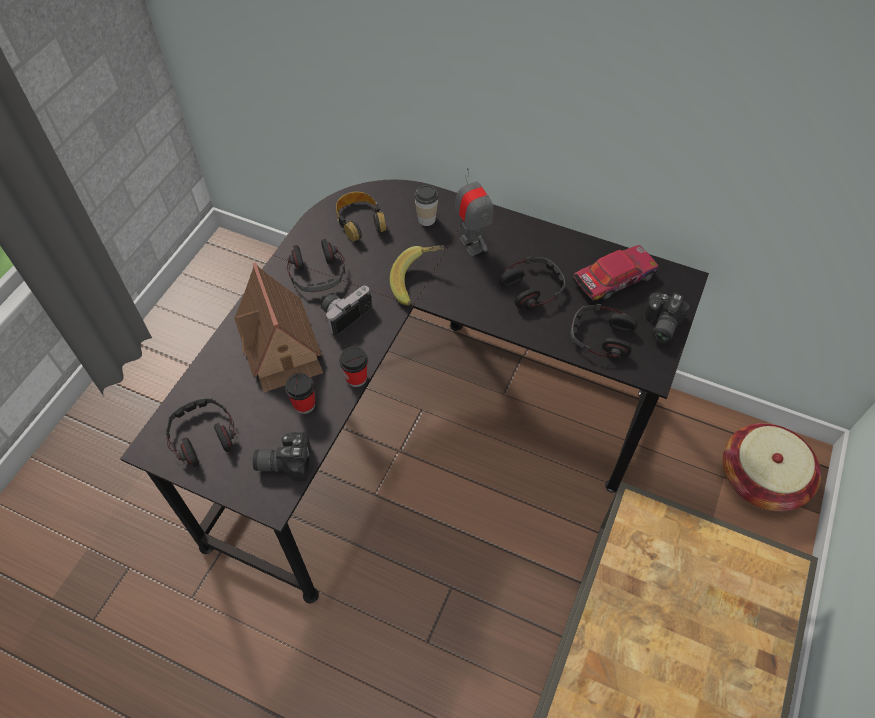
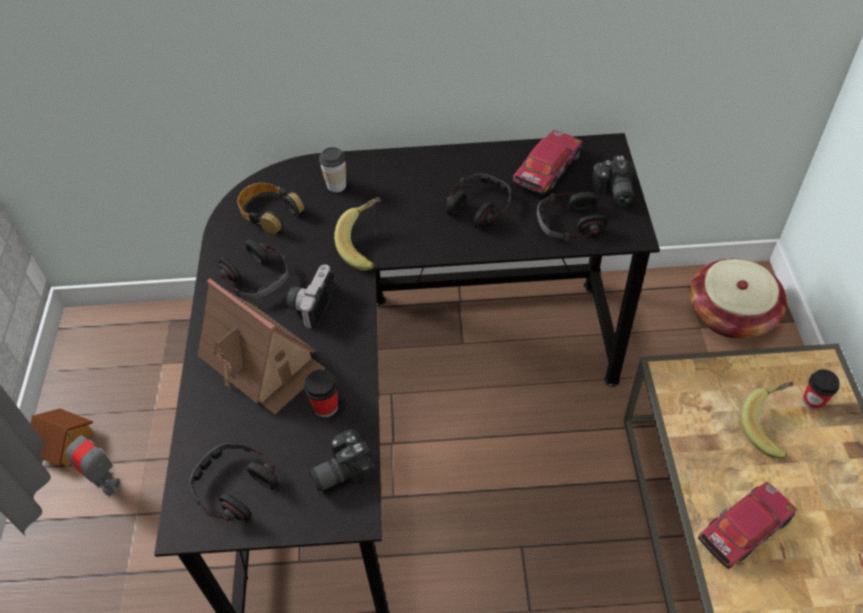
camera: 25 degrees left, 5 degrees down
(165, 334) = (64, 443): none -> toy house
(356, 378) = (363, 358): cup -> cup (813, 401)
(472, 244) = (396, 190): toy robot -> toy robot (106, 484)
(614, 675) = (743, 529): none -> toy car
(699, 601) = (770, 427): none -> banana

